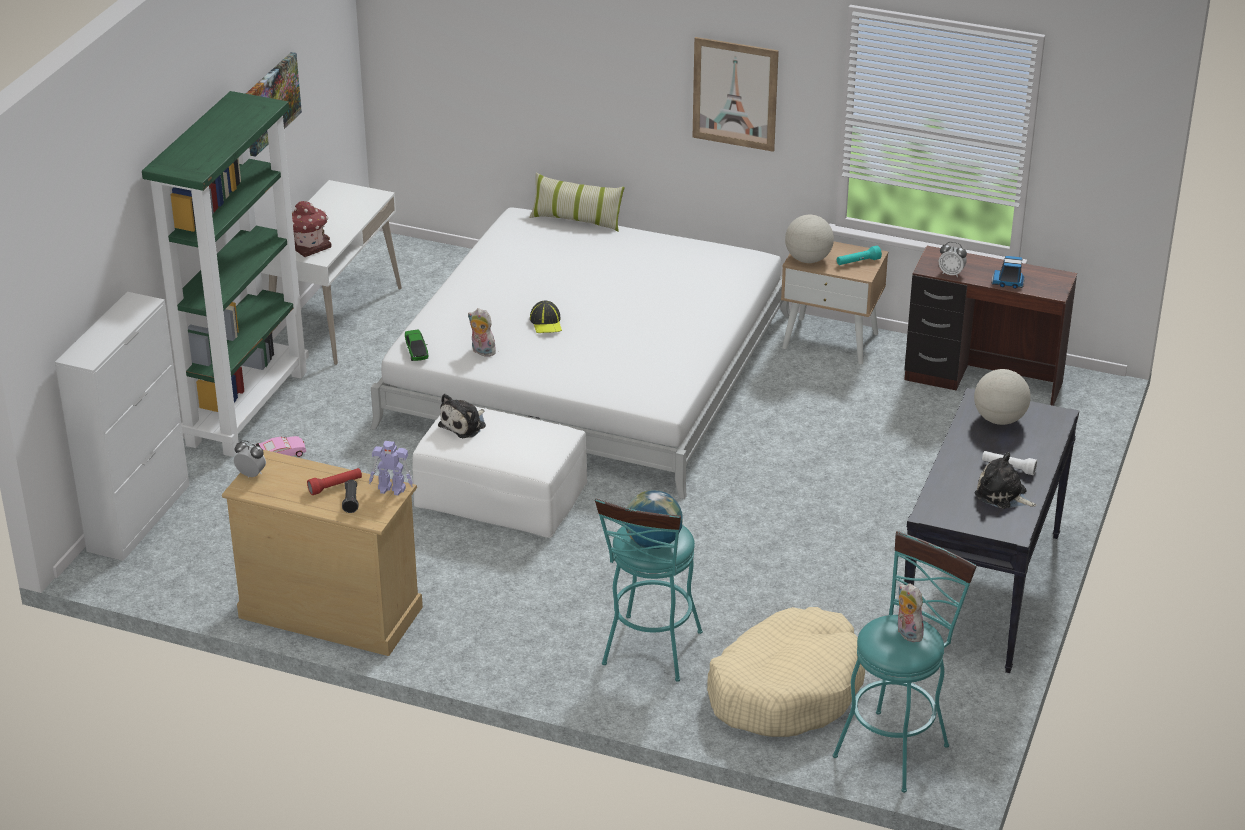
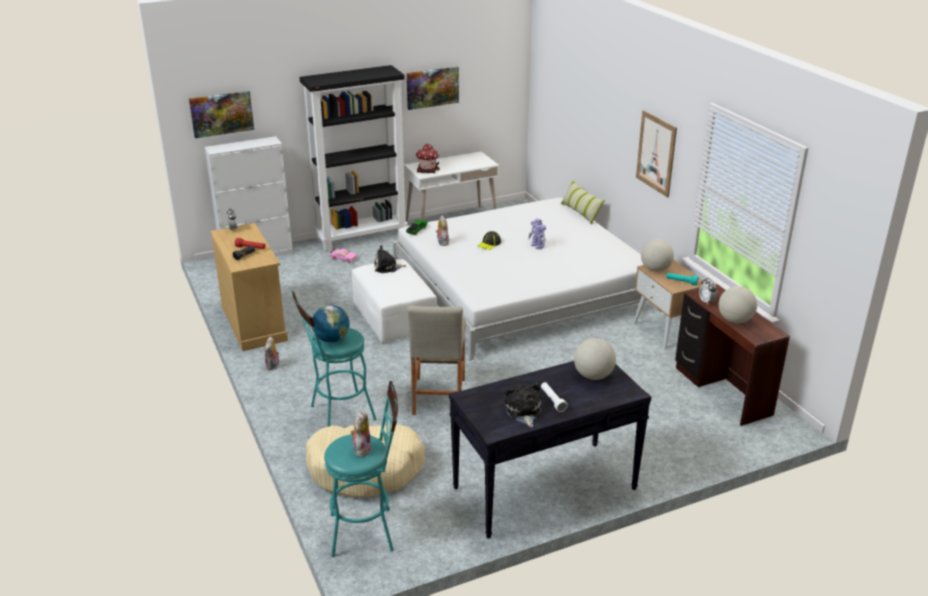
camera: 45 degrees right, 5 degrees down
(64, 289) = (221, 113): none -> picture
(247, 407) = (362, 237): green bookcase -> black bookcase
(392, 489) = (267, 259): toy robot -> toy robot (537, 246)
(466, 649) = (273, 366): none -> plush toy
(722, 562) = (438, 396): none -> beige stool
(1008, 282) = (735, 320): toy truck -> globe

